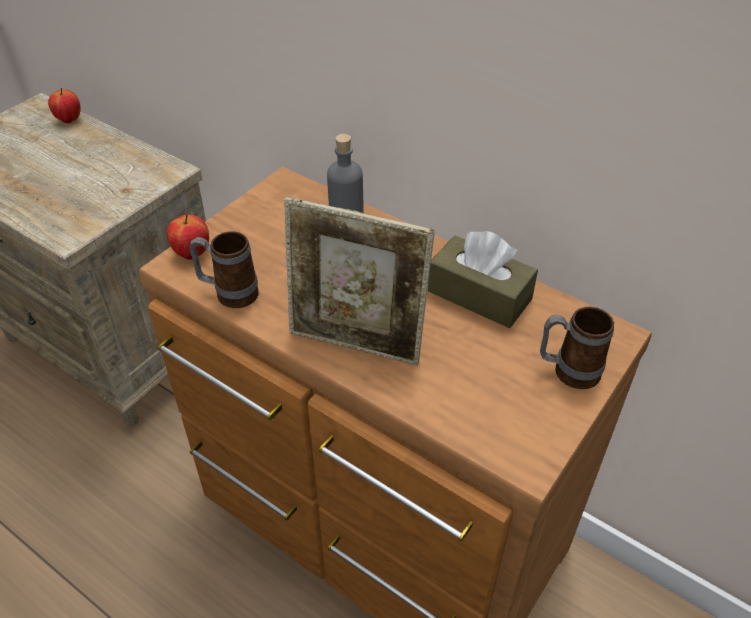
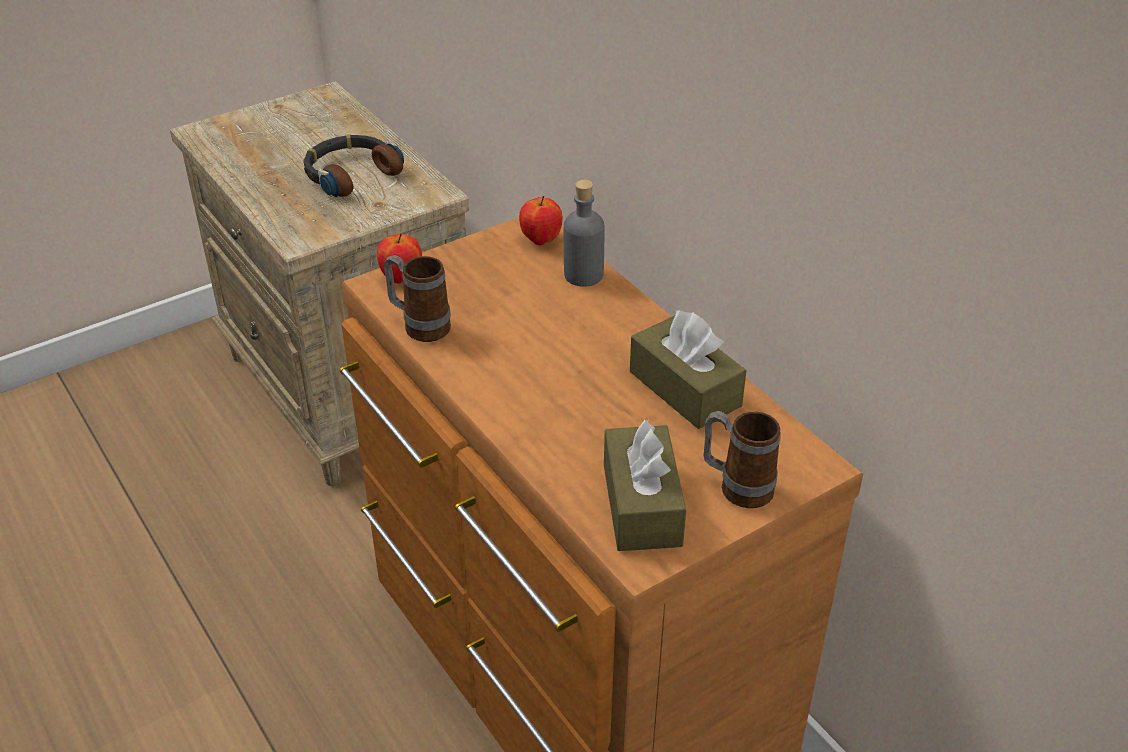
camera: 20 degrees right, 5 degrees down
(69, 120) = (352, 117): apple -> apple (541, 240)
(90, 169) = (351, 174): none -> headphones
(357, 344) = (525, 404): picture frame -> none
(502, 411) = (642, 505): none -> brown tissue box

